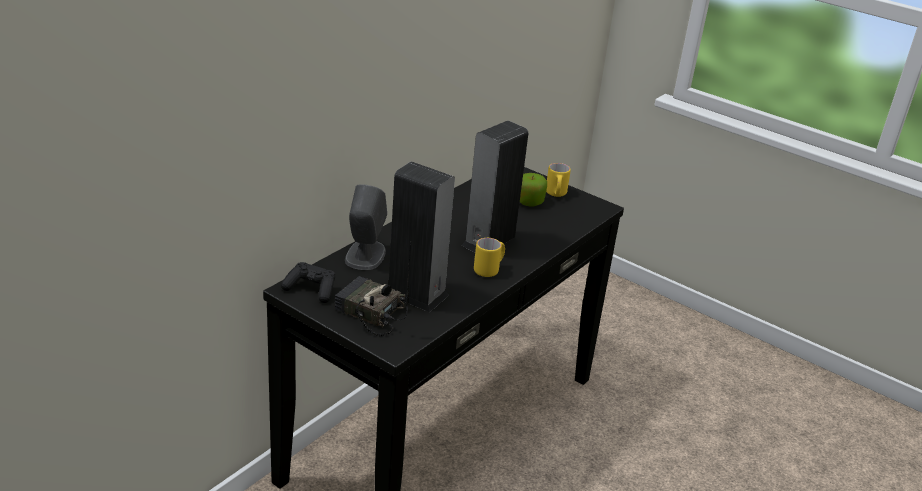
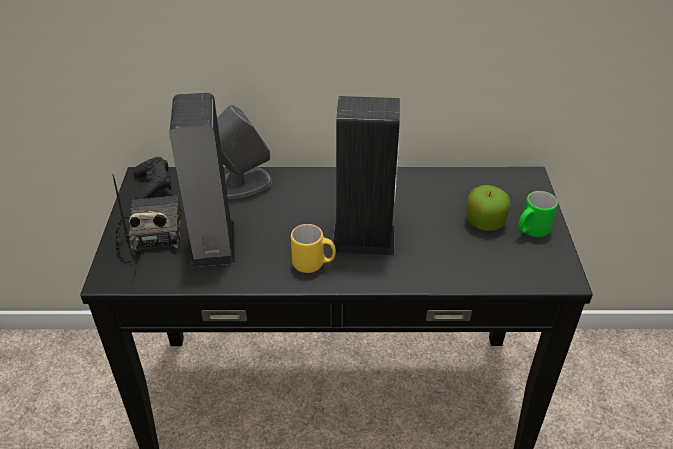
camera: 55 degrees right, 10 degrees up
(556, 194) = (530, 231): yellow mug -> green mug

